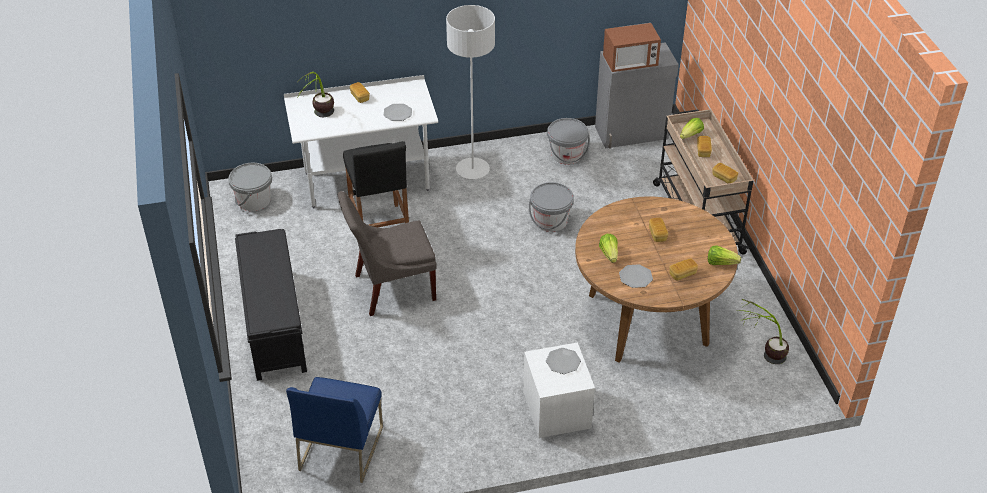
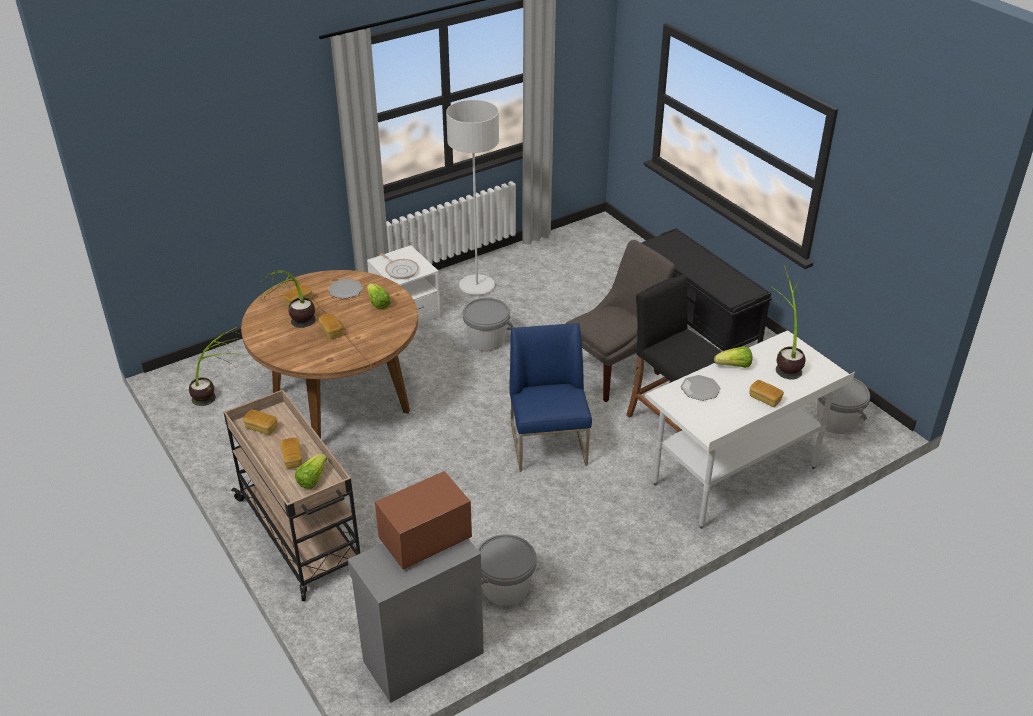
camera: 160 degrees right, 5 degrees down
(341, 447) = (567, 255): blue chair -> blue chair (549, 444)
(472, 170) = (618, 528): grey floor lamp -> grey floor lamp (477, 286)
(550, 221) = (485, 483): grey bucket -> grey bucket (487, 340)
(563, 362) = (400, 270): plate -> frying pan
(689, 245) = (295, 328): none -> potted plant
(721, 263) = (259, 319): lettuce -> lettuce (734, 366)

